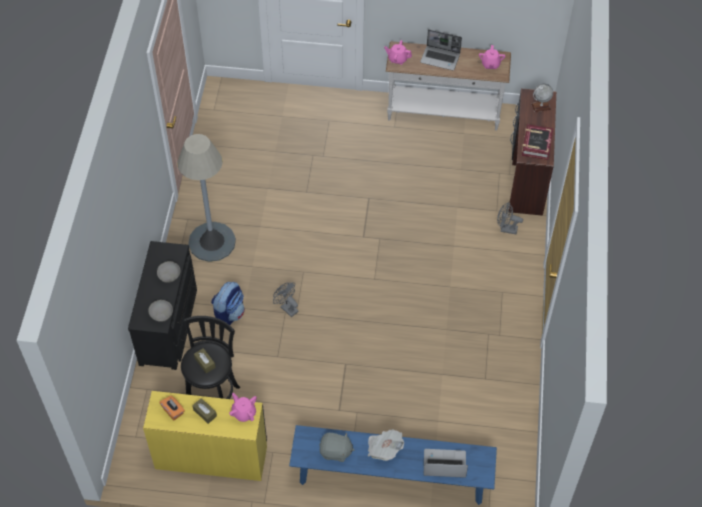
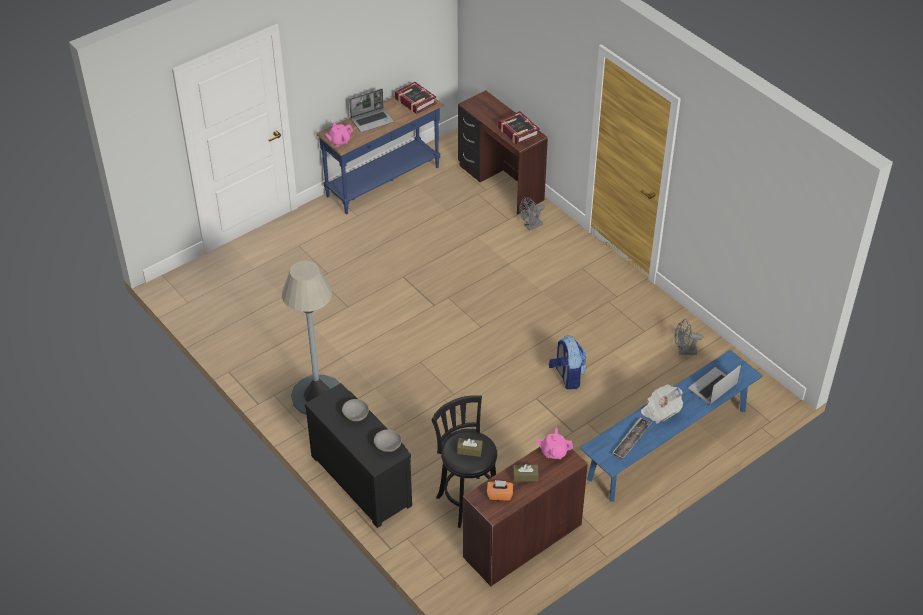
camera: 45 degrees left, 10 degrees down
(211, 456) = (521, 540): yellow desk -> brown desk
(229, 314) = (401, 434): backpack -> backpack (567, 376)
(287, 307) = (441, 395): grey fan -> grey fan (684, 351)
(335, 452) = (631, 440): grey plush toy -> tray
(443, 114) = (384, 182): white console table -> blue console table
(490, 64) = (415, 101): pink teapot -> book
(540, 106) = (488, 106): globe -> none

